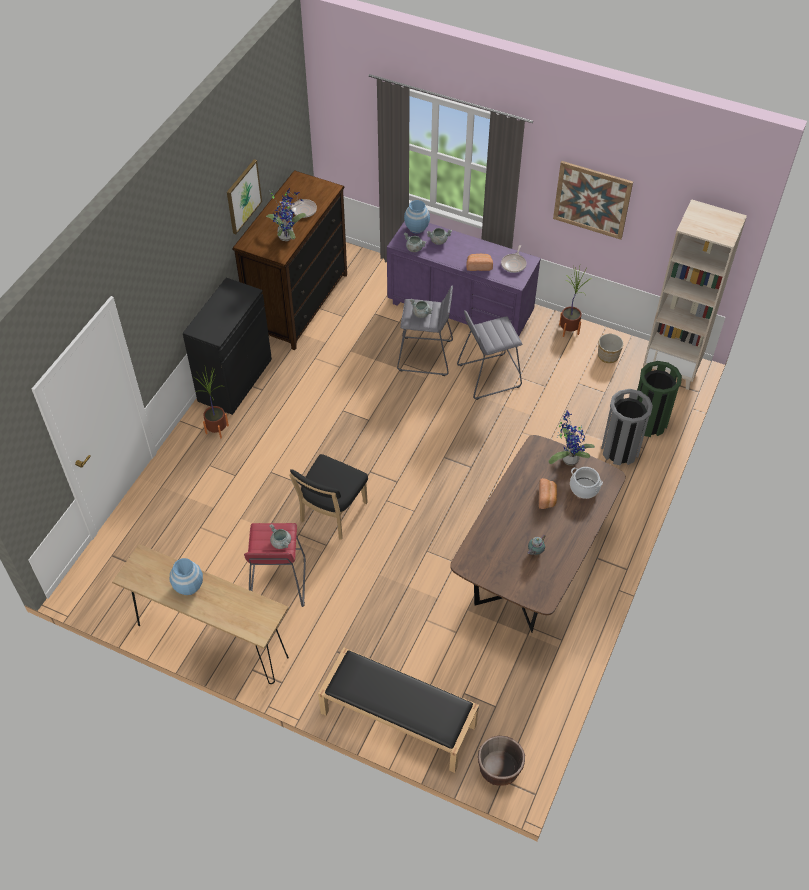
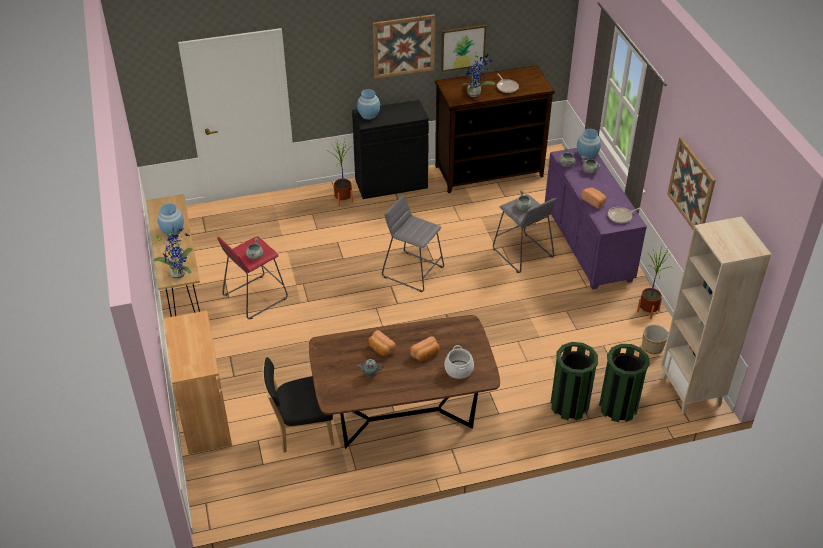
camera: 50 degrees right, 10 degrees down
(204, 232) = (403, 46): none -> picture
(206, 326) = (369, 115): none -> blue vase
(331, 514) = (335, 289): black chair -> black chair (301, 431)
(397, 719) = (205, 417): black bench -> brown cabinet
(488, 376) = (546, 294): grey stool -> grey stool (413, 271)
(499, 769) = (213, 496): brown planter -> none
(512, 524) = (381, 349): none -> bread
(568, 458) = (477, 346): potted plant -> potted plant (178, 273)
(620, 450) = (569, 405): grey trash can -> green trash can

